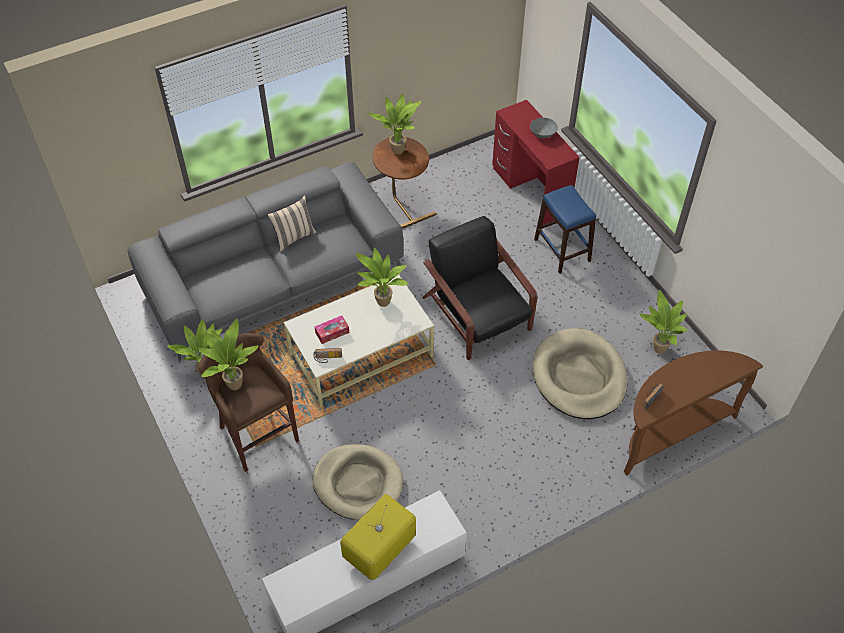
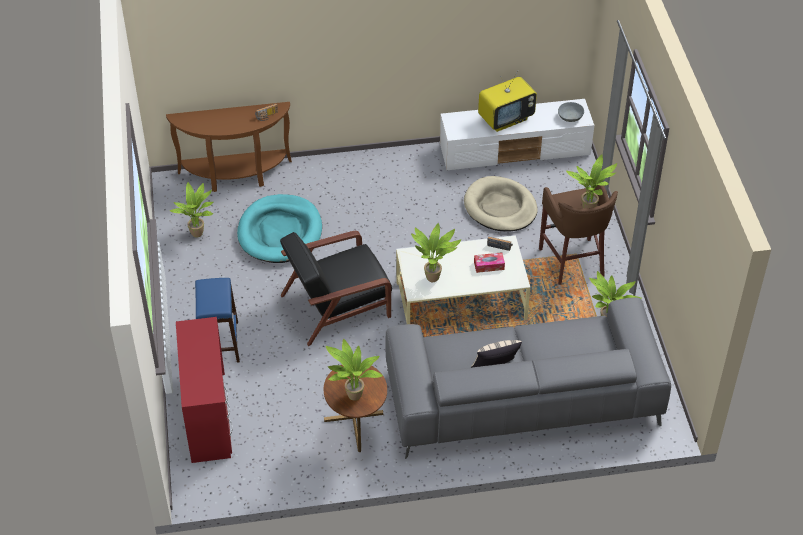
camera: 160 degrees left, 5 degrees down
(477, 315) = (338, 305): black armchair -> black armchair turned 75 degrees clockwise
(543, 134) = (194, 358): grey bowl -> grey bowl (570, 117)
(579, 377) = (280, 232): beige dog bed -> turquoise dog bed

